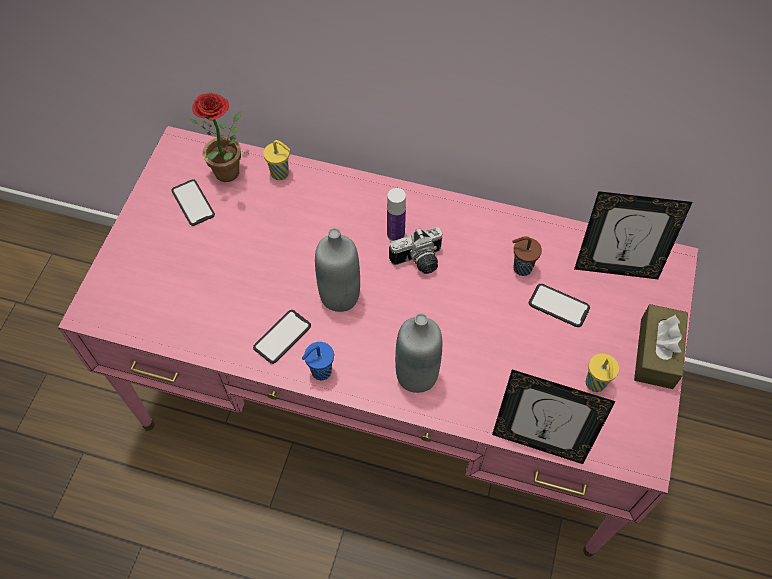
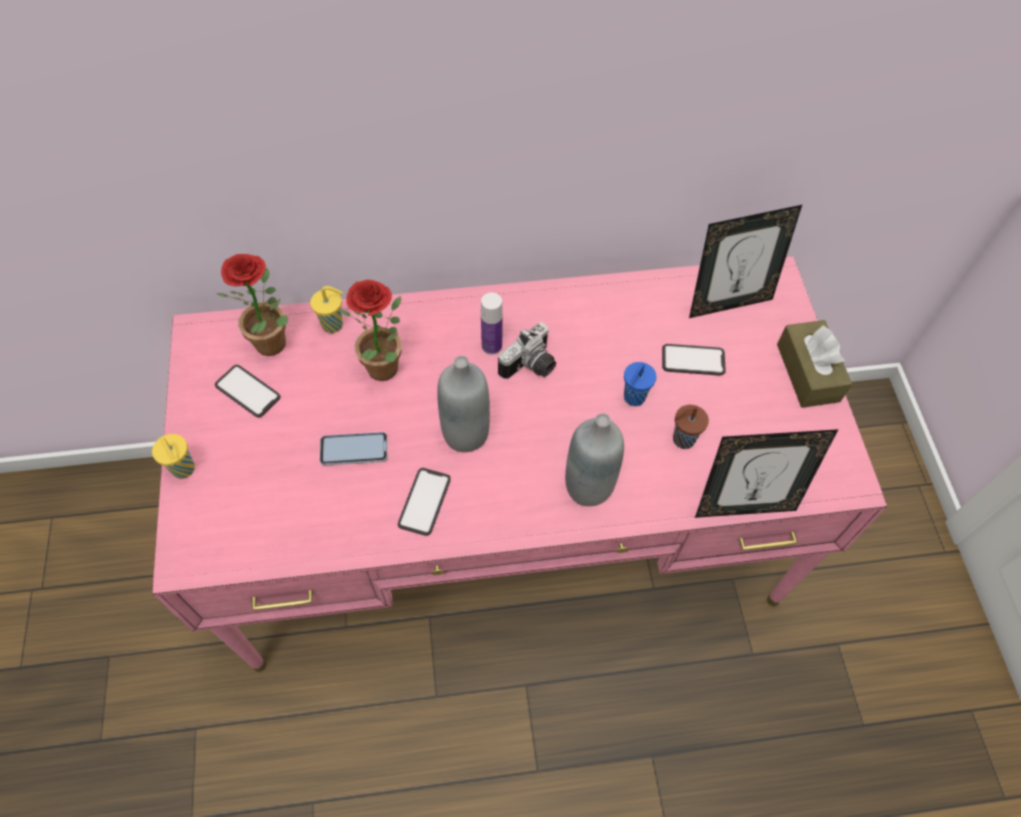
camera: 25 degrees left, 0 degrees up
(249, 276) = (354, 449): none -> phone
(303, 226) = (387, 372): none -> potted plant
(320, 372) = (485, 523): blue cup -> blue cup (633, 398)
(521, 268) = (637, 335): brown cup -> brown cup (682, 440)
(595, 384) = (767, 425): yellow cup -> yellow cup (184, 470)

